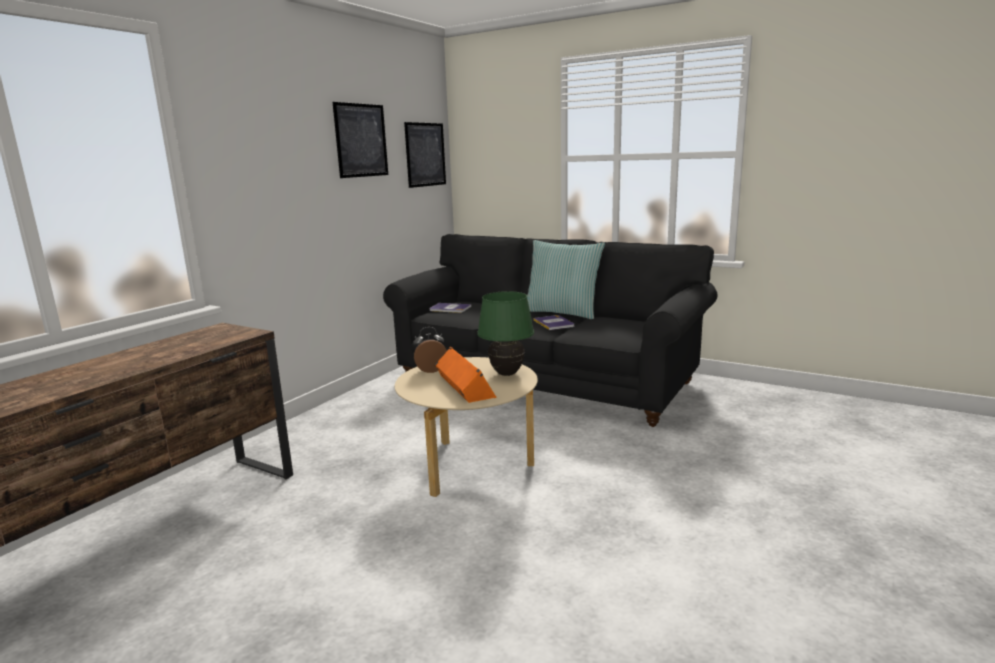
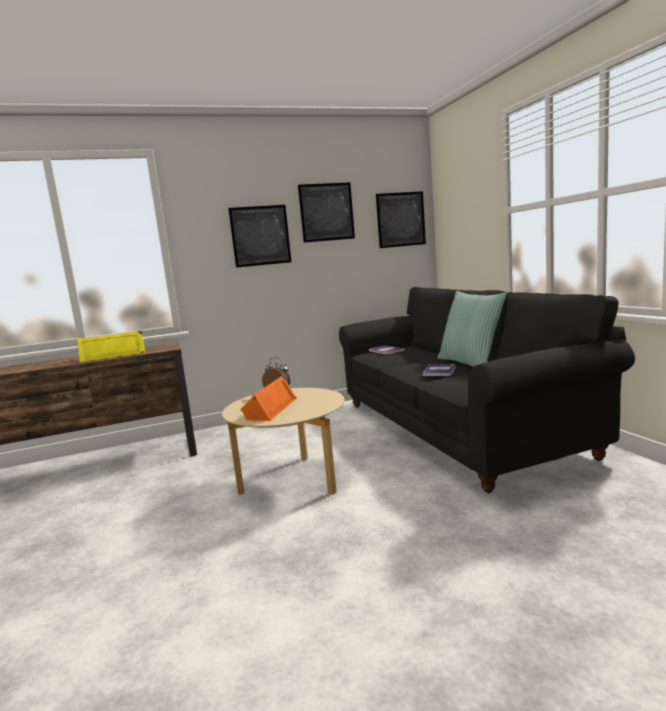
camera: 40 degrees right, 5 degrees down
(167, 352) = (114, 355): none -> yellow speaker
(295, 167) = (260, 236): none -> picture
(507, 374) = (316, 405): green table lamp -> none

